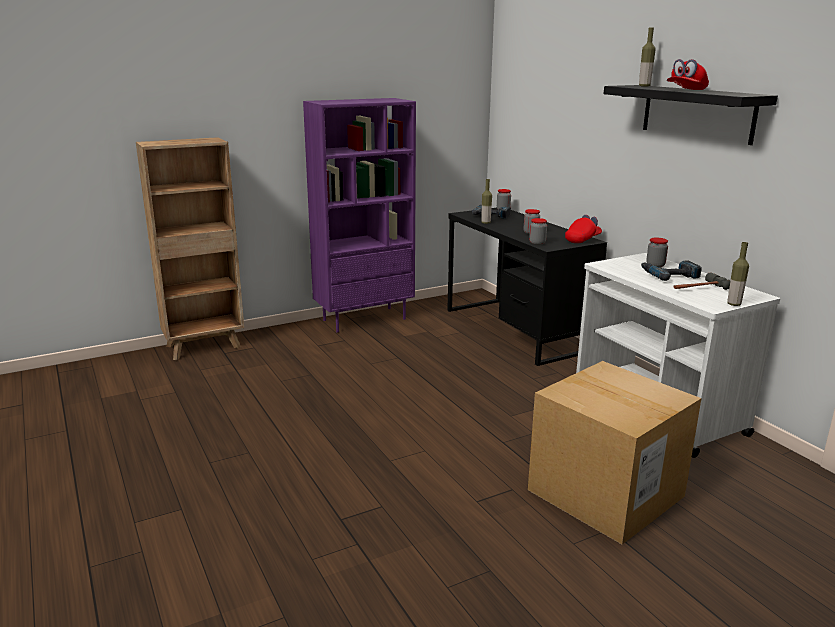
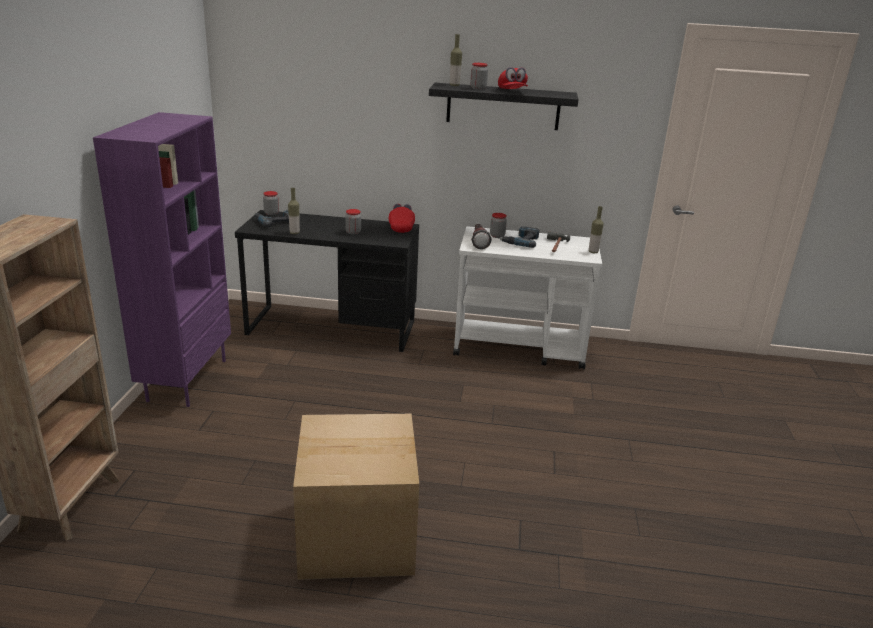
camera: 55 degrees left, 5 degrees up
(537, 243) = (382, 241): jar -> jar (478, 88)
(605, 493) = (591, 419): cardboard box -> cardboard box (357, 535)
(620, 264) = (479, 242): none -> flashlight

